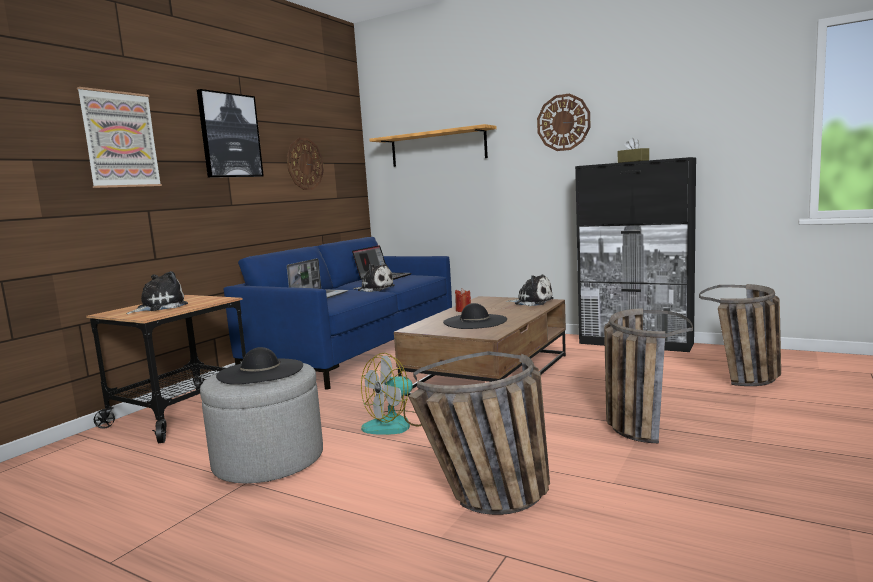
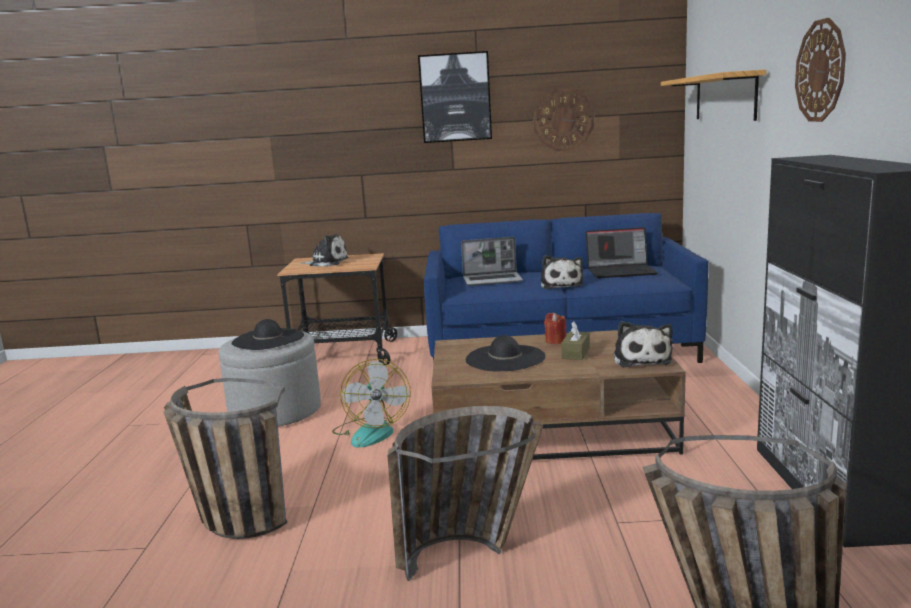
camera: 60 degrees right, 5 degrees up
(120, 140) = (337, 114): picture -> none
(396, 424) = (371, 431): fan -> fan turned 120 degrees counterclockwise
(633, 161) = (843, 162): brown tissue box -> brown tissue box (576, 353)

